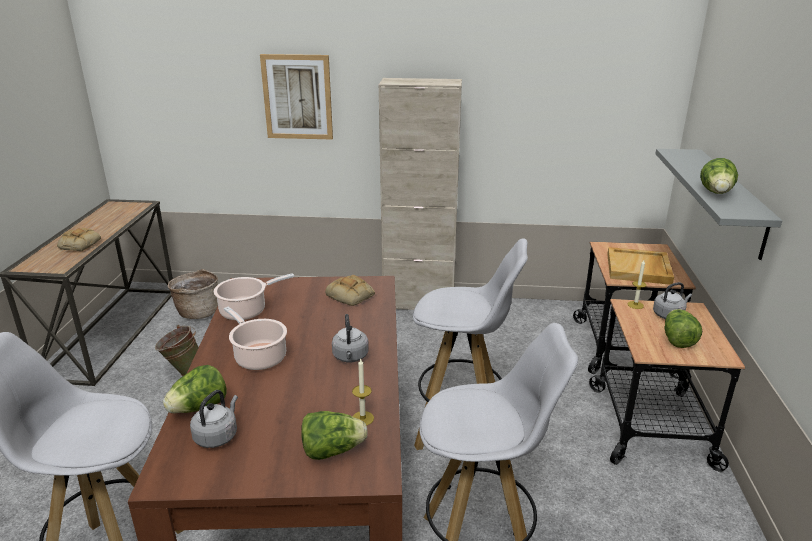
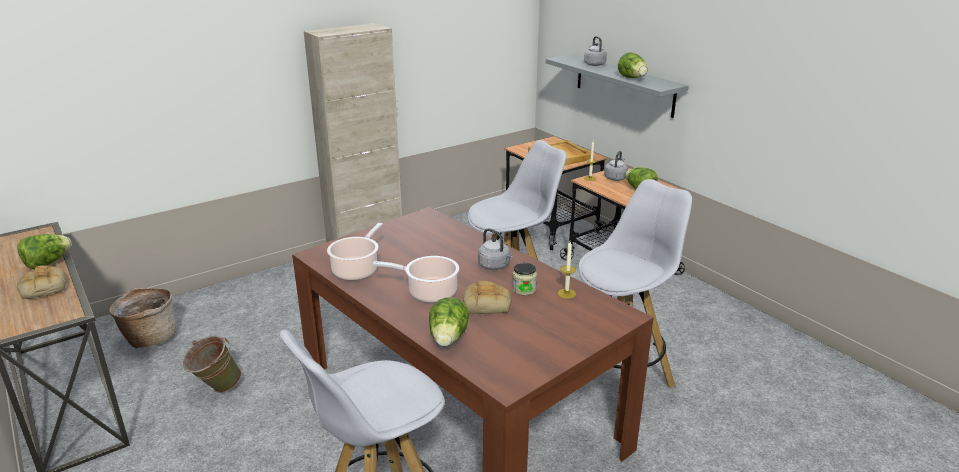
camera: 40 degrees left, 0 degrees up
(217, 436) = (494, 346): grey kettle -> grey kettle (594, 64)
(297, 97) = (213, 64): picture -> none
(332, 451) = (580, 317): lettuce -> lettuce (48, 263)
(334, 394) = (524, 289): none -> jar
(351, 295) = (422, 230): bread -> bread (487, 303)

